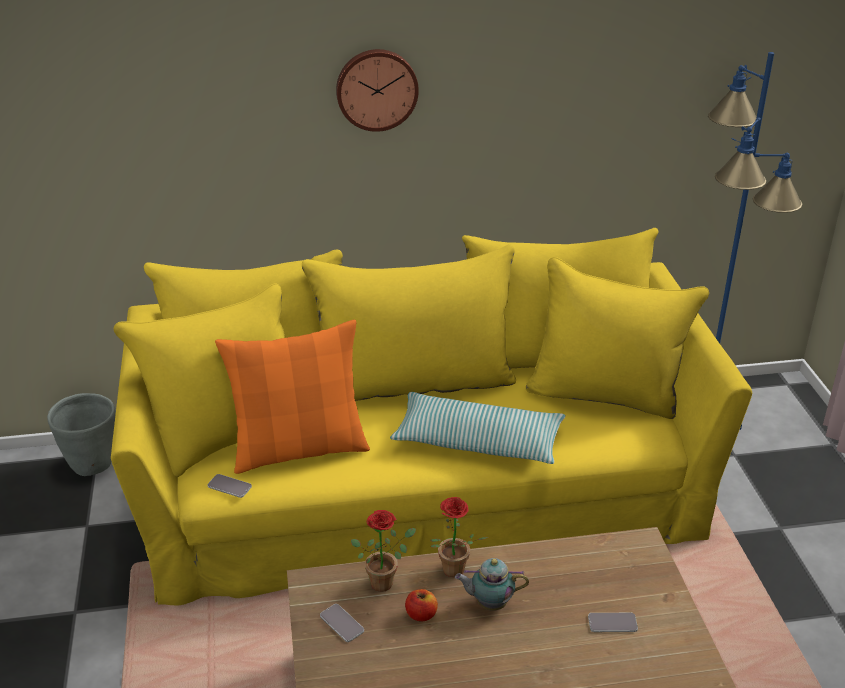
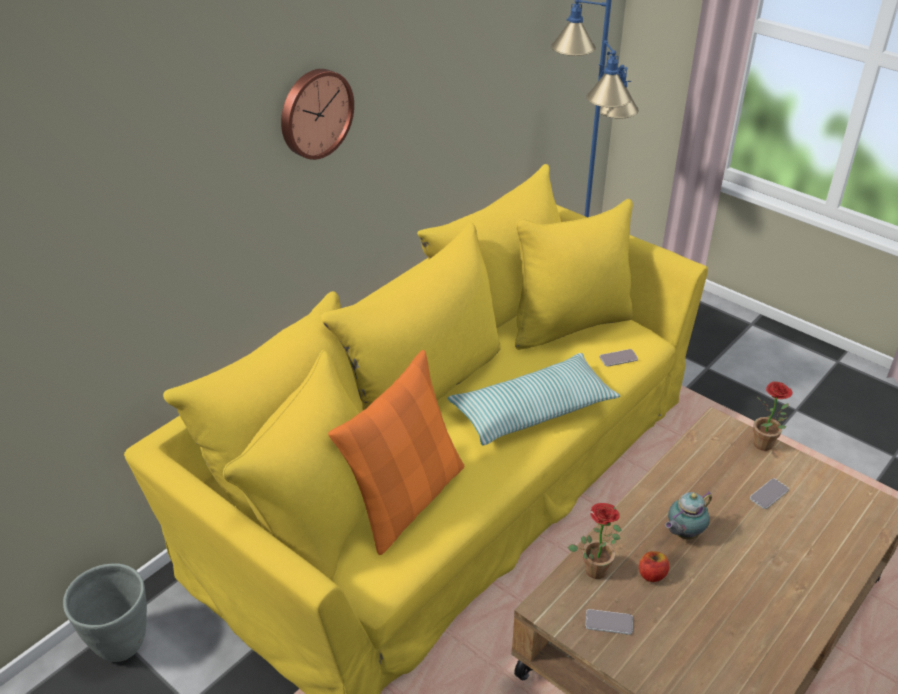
camera: 40 degrees left, 5 degrees up
(229, 486) = (389, 569): phone -> phone (618, 358)
(452, 573) = (632, 527): potted plant -> potted plant (765, 447)

